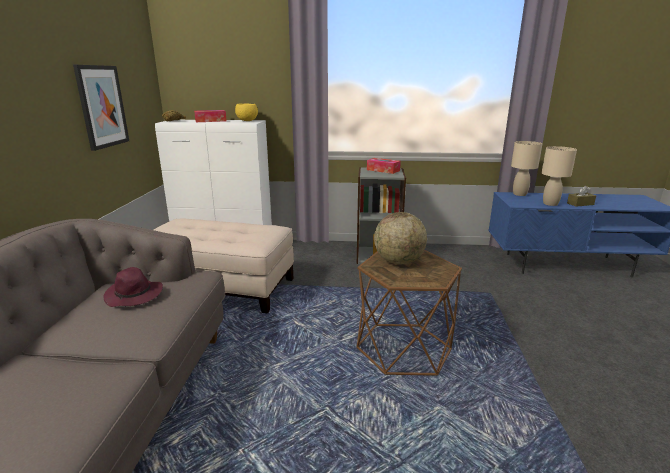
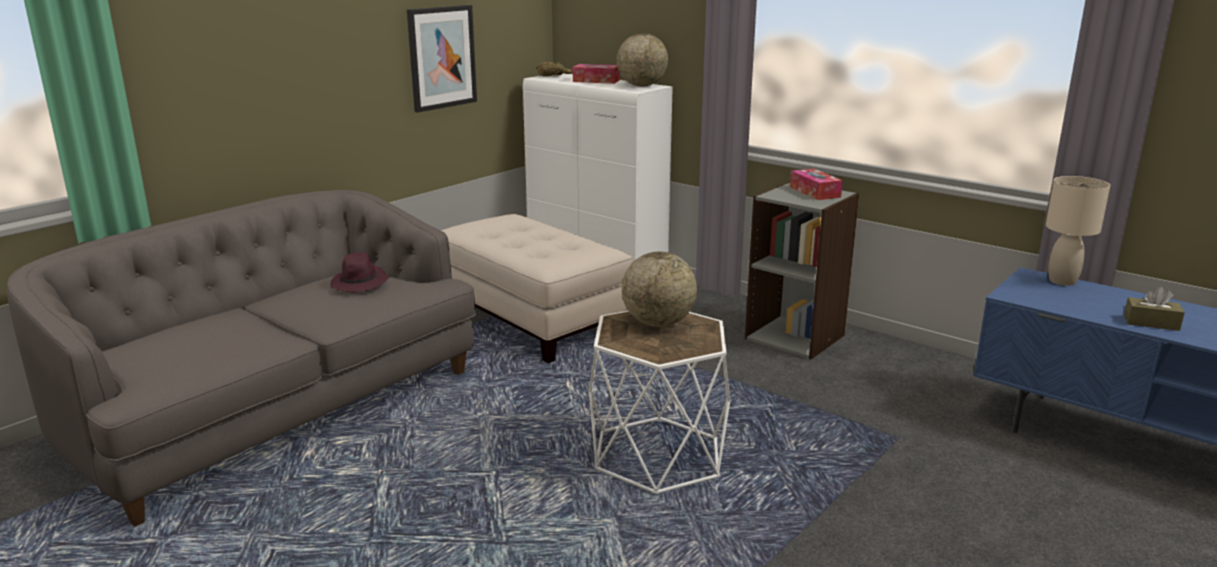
camera: 35 degrees right, 0 degrees up
(247, 121) = (642, 86): yellow bowl -> globe
(403, 349) = (657, 455): brown side table -> white side table
(550, 204) = (1084, 308): beige table lamp -> none

